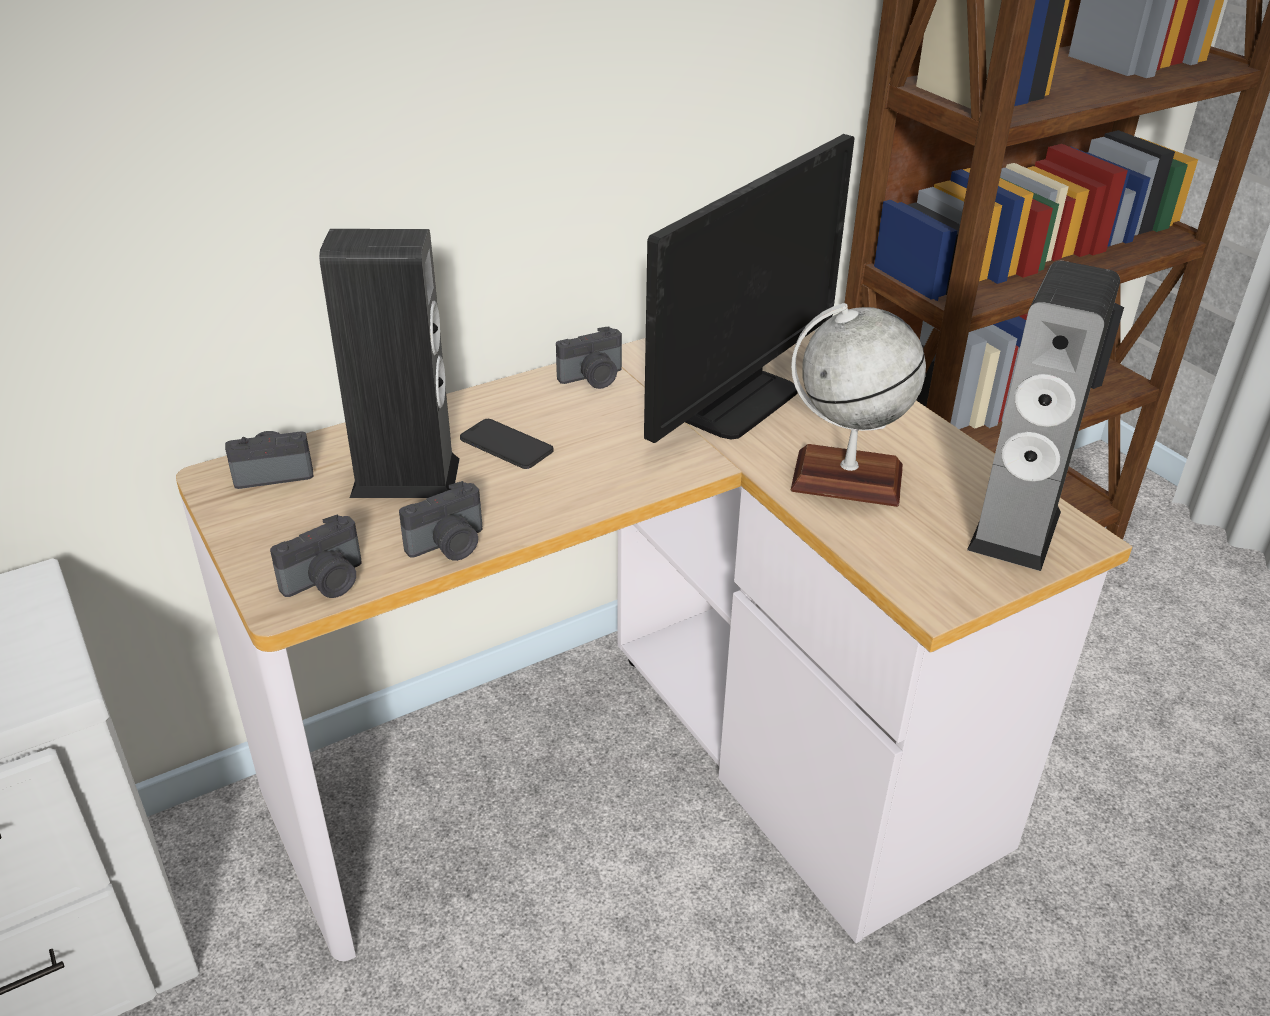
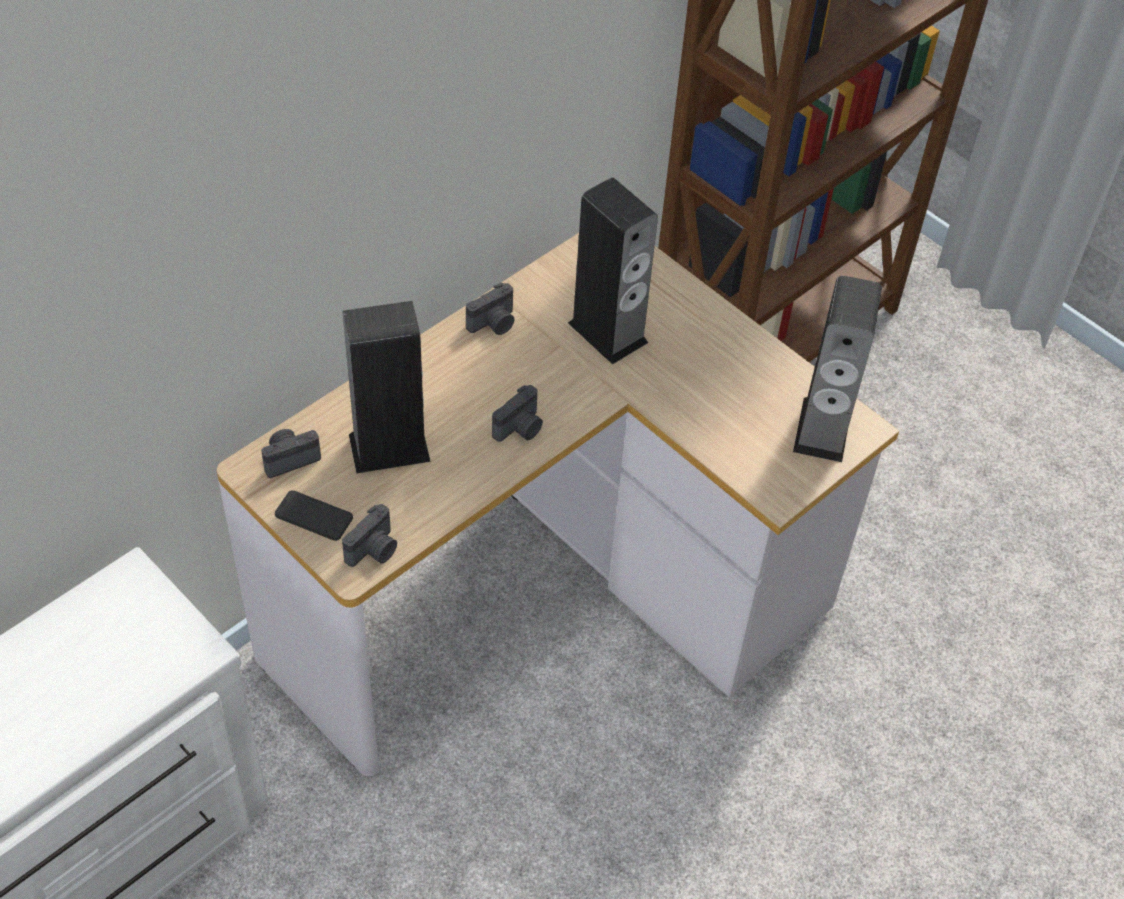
camera: 15 degrees left, 15 degrees up
(449, 546) = (445, 505): camera -> camera (520, 428)
(506, 445) = (451, 404): phone -> phone (314, 516)
(735, 401) = (607, 332): monitor -> speaker
(846, 478) = (703, 399): globe -> none

